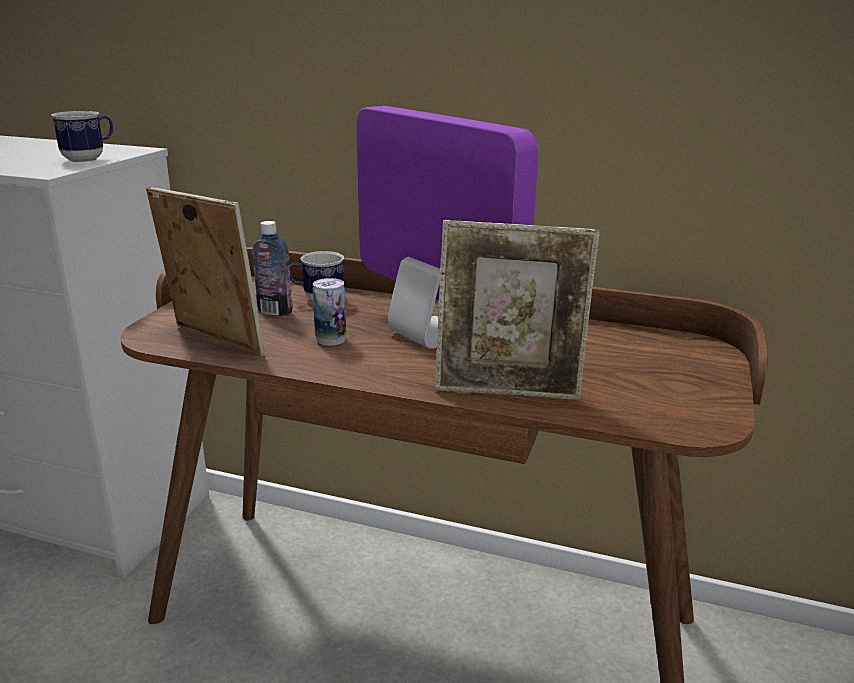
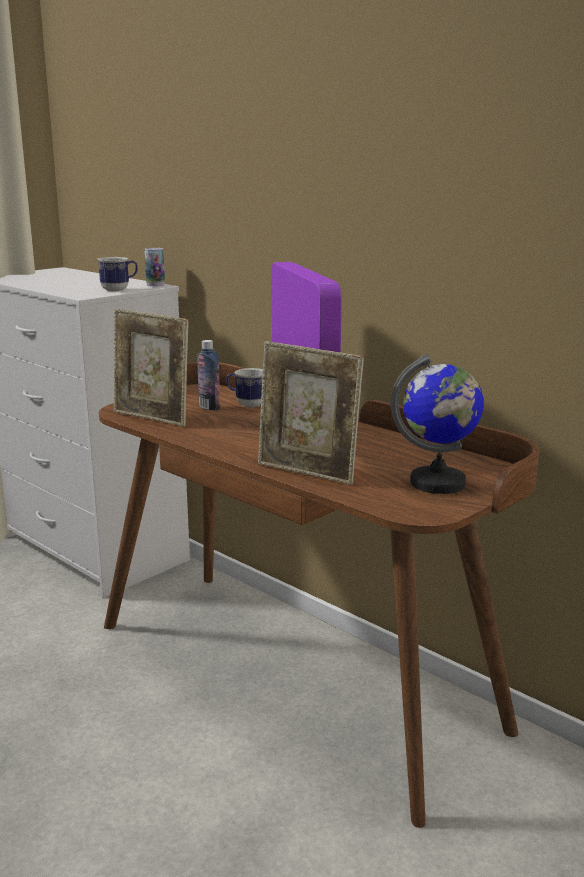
camera: 25 degrees right, 5 degrees down
(213, 341) = (152, 418): picture frame -> picture frame turned 150 degrees clockwise
(331, 339) = (226, 427): can -> can (155, 285)
(666, 377) = (438, 483): none -> globe

